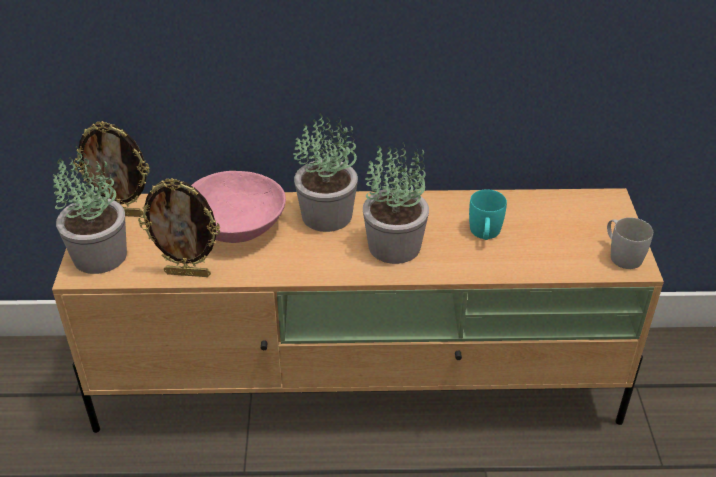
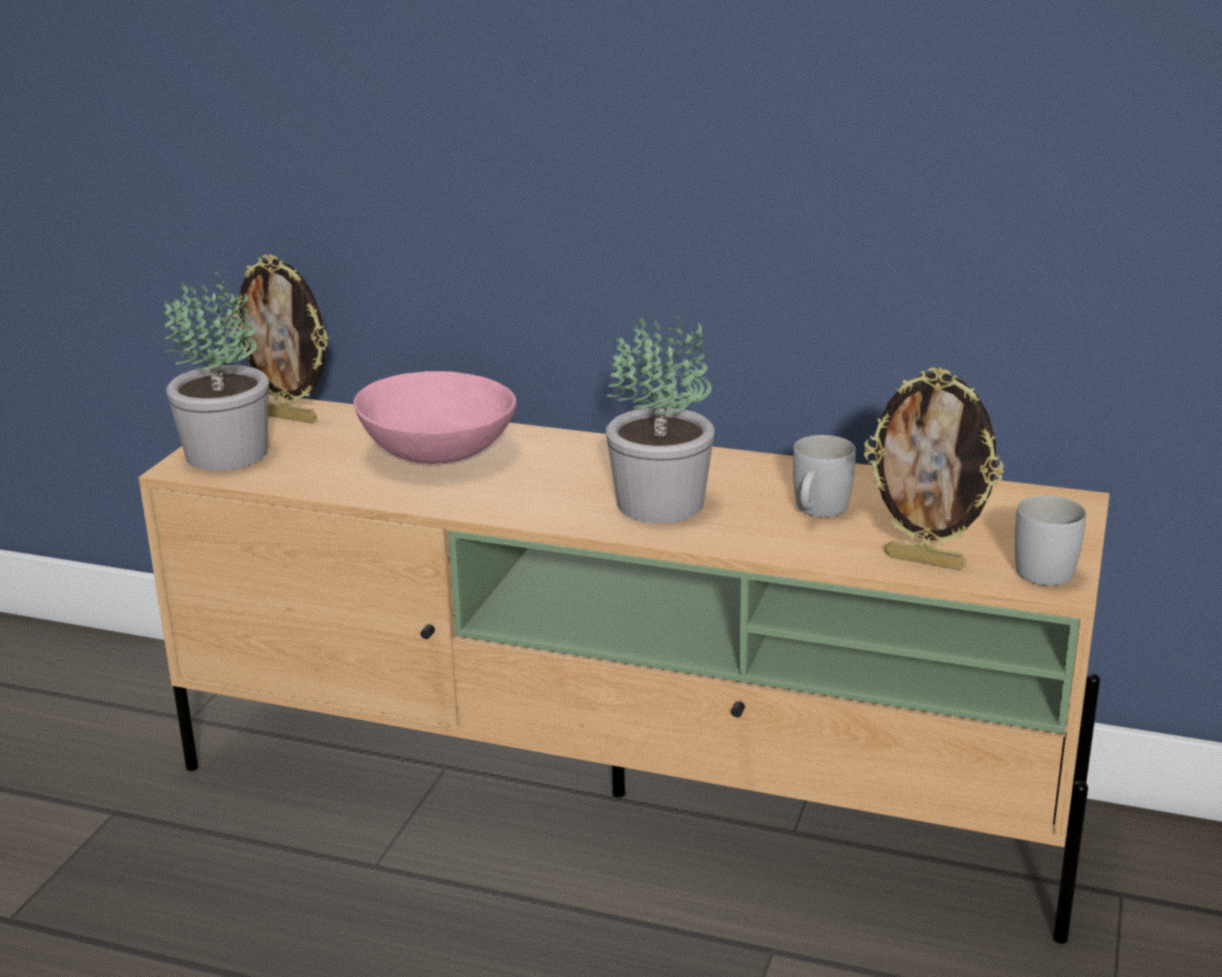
camera: 20 degrees right, 15 degrees down
(188, 273) = (332, 487): picture frame -> picture frame (926, 561)
(328, 215) = (583, 457): potted plant -> none
(484, 234) = (817, 511): turquoise mug -> white mug

